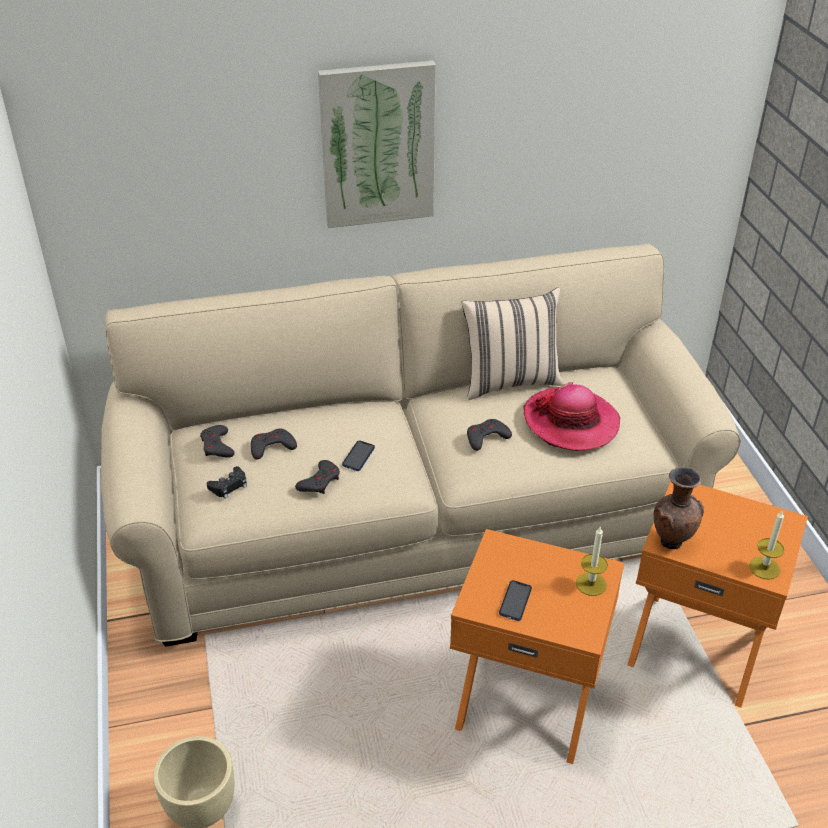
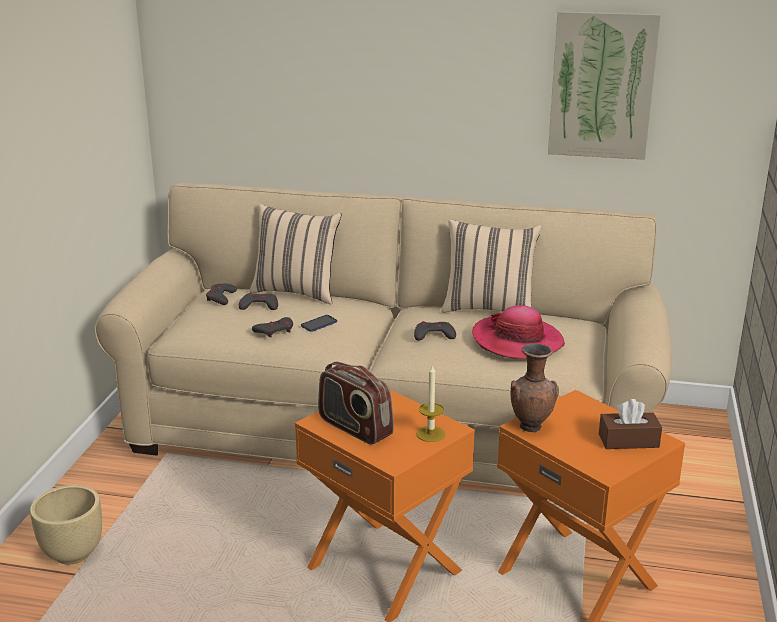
camera: 25 degrees right, 15 degrees down
(229, 486) = (206, 319): black game controller -> none
(295, 412) = (297, 292): none -> beige pillow
(377, 145) = (407, 81): picture -> picture (602, 85)
(515, 601) = (355, 428): phone -> radio
(762, 530) = (628, 441): none -> brown tissue box
(764, 568) = (605, 464): candle -> none

